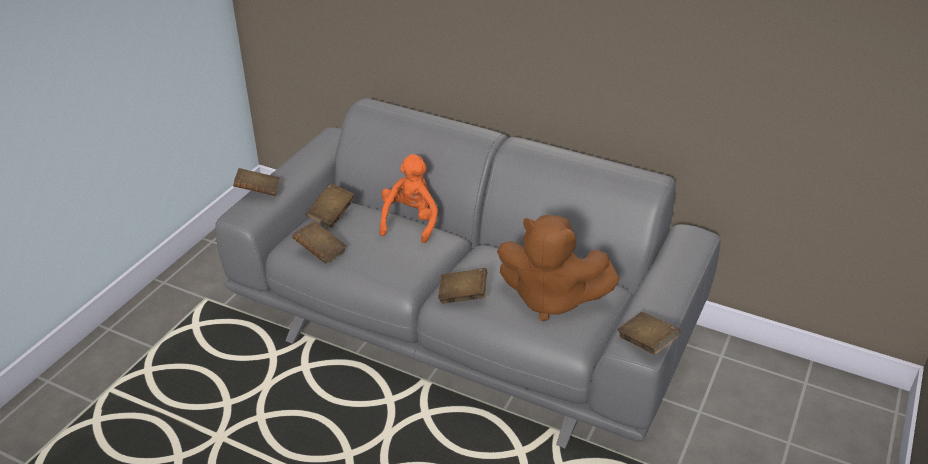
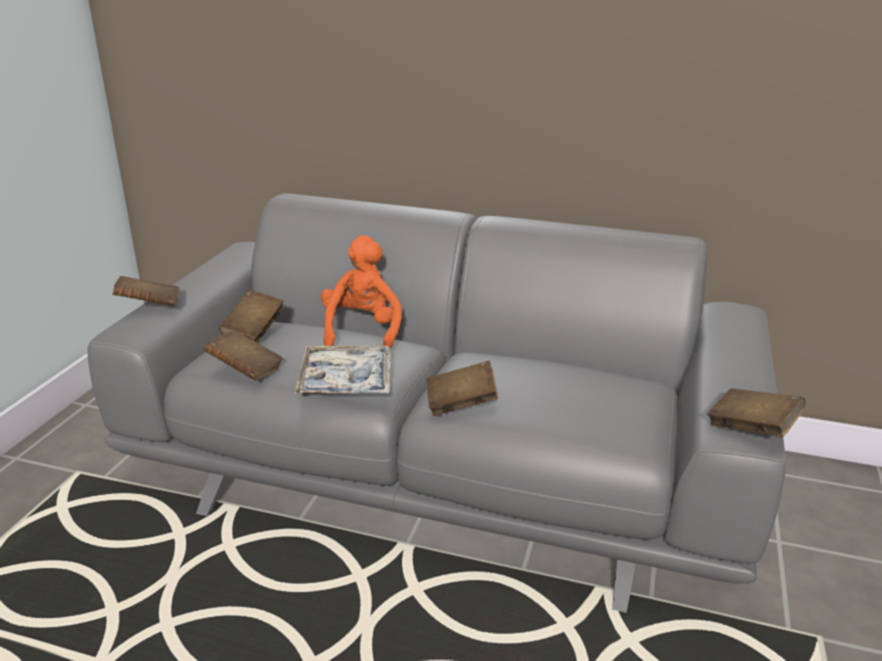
camera: 10 degrees left, 10 degrees down
(388, 268) = (346, 380): none -> tray
(550, 299) = (582, 397): brown plush toy -> none

